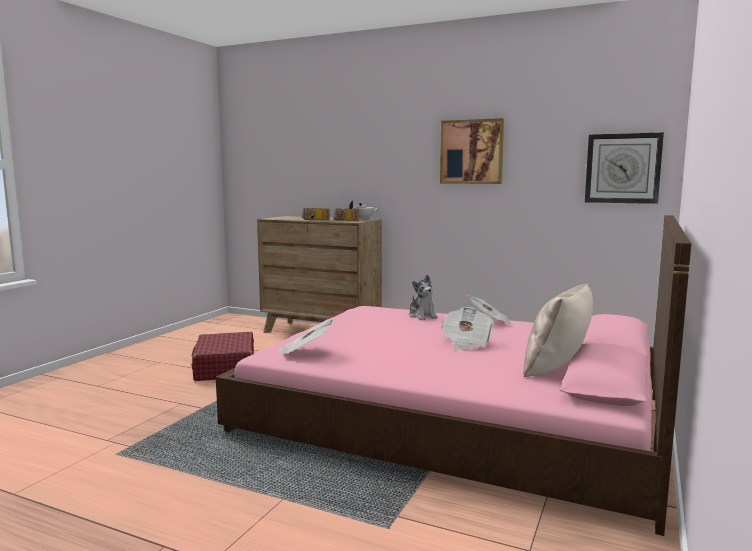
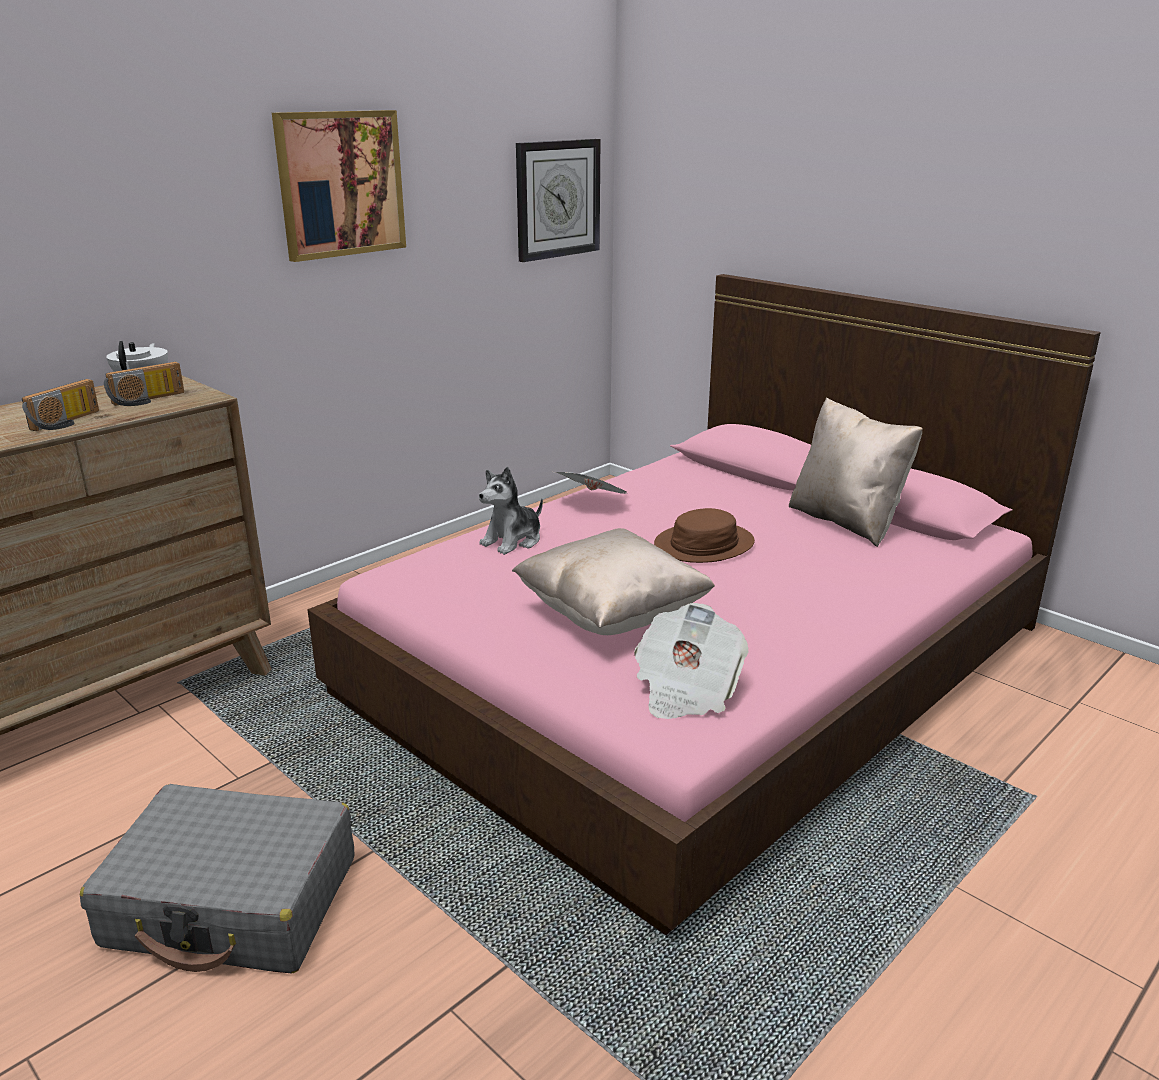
camera: 70 degrees left, 15 degrees up
(225, 368) = (233, 902): red suitcase -> grey suitcase
(365, 336) = (612, 615): none -> beige pillow
(422, 316) = (513, 541): plush toy -> plush toy turned 135 degrees clockwise
(466, 343) = (704, 545): newspaper -> brown hat

